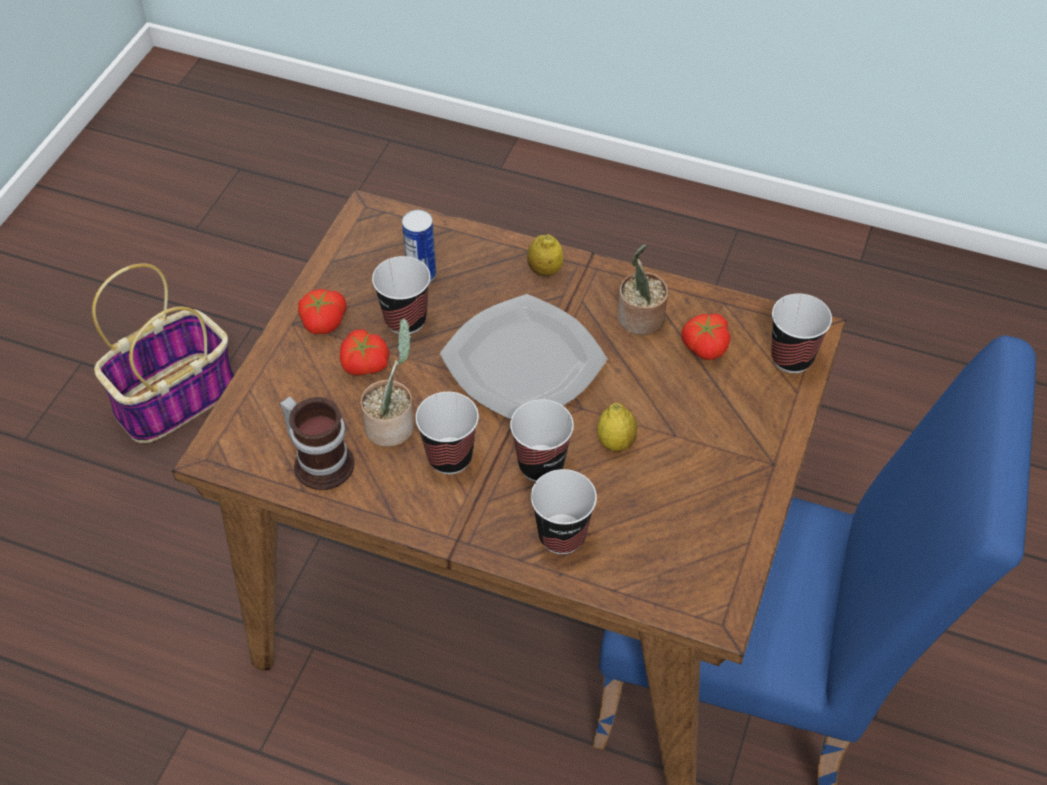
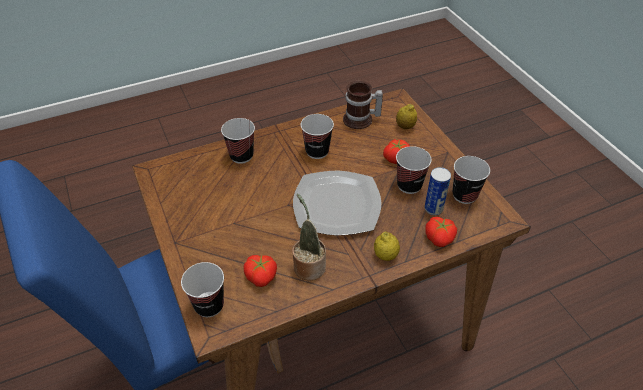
camera: 135 degrees right, 5 degrees down
(176, 397) = (558, 281): basket -> none
(322, 321) = (438, 161): tomato -> tomato (440, 238)
(392, 425) = (353, 146): potted plant -> none
(541, 465) = (278, 172): cup -> cup (464, 195)
(616, 443) = (257, 201): lemon -> lemon (405, 126)

